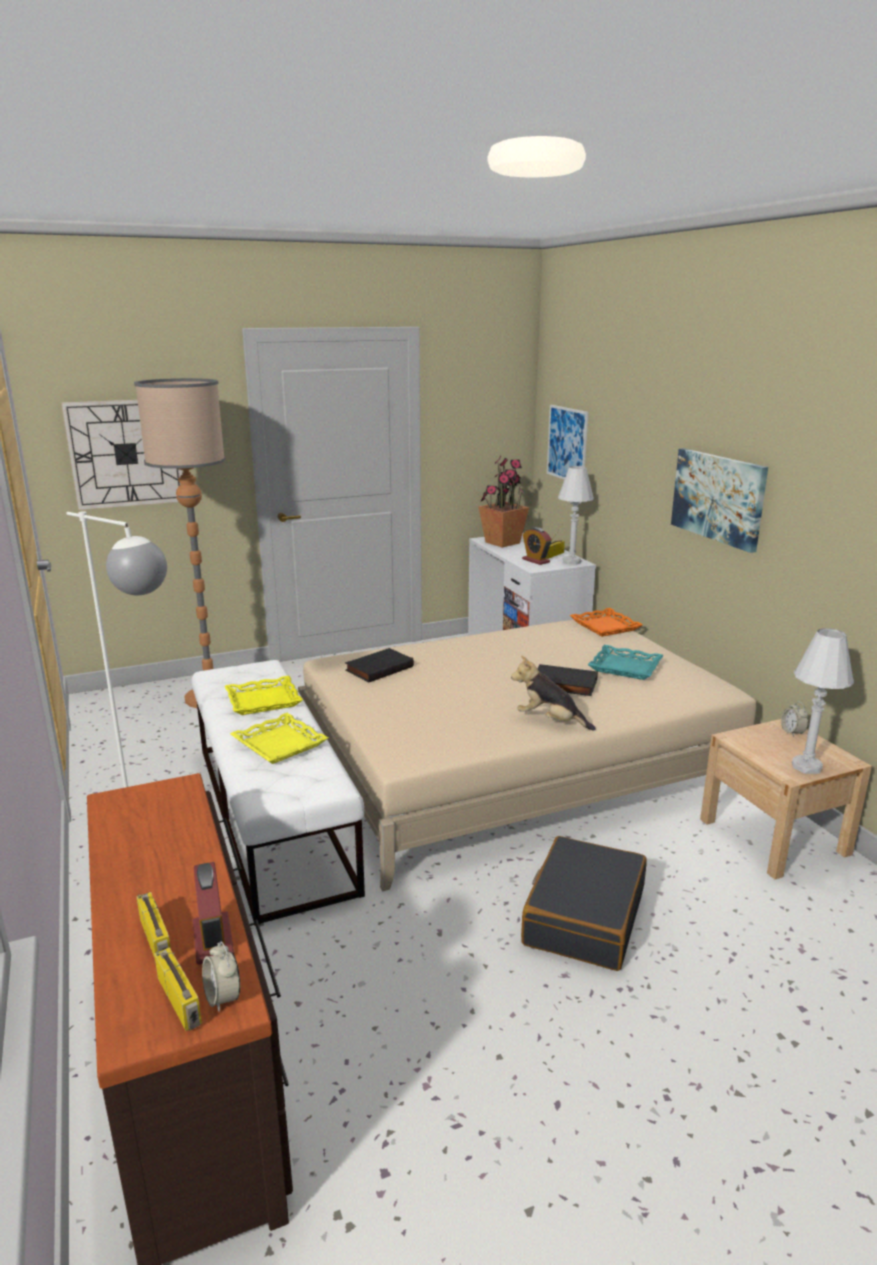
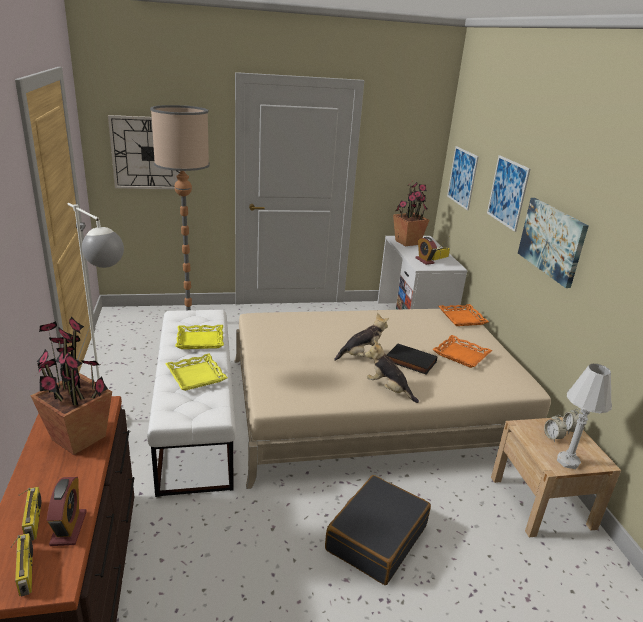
camera: 10 degrees right, 5 degrees up
(166, 832) = (78, 438): none -> potted plant
(223, 997) = (54, 575): alarm clock -> alarm clock (552, 437)
(379, 668) = (287, 327): black book -> none
(497, 687) = (362, 356): none -> plush toy
(571, 562) = (450, 265): white table lamp -> none
(625, 667) = (461, 355): turquoise tray -> orange tray
(641, 449) = (507, 192): none -> picture

